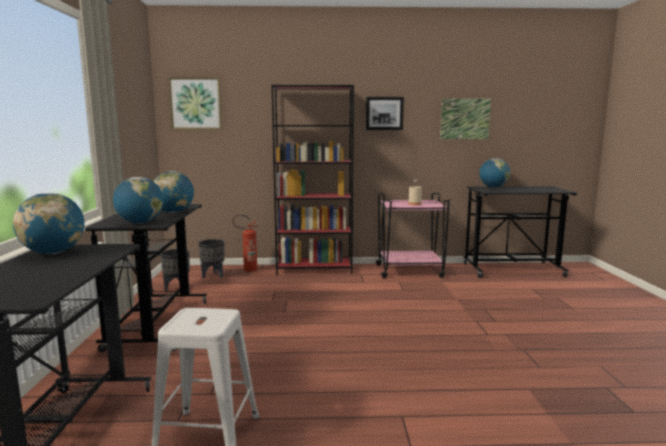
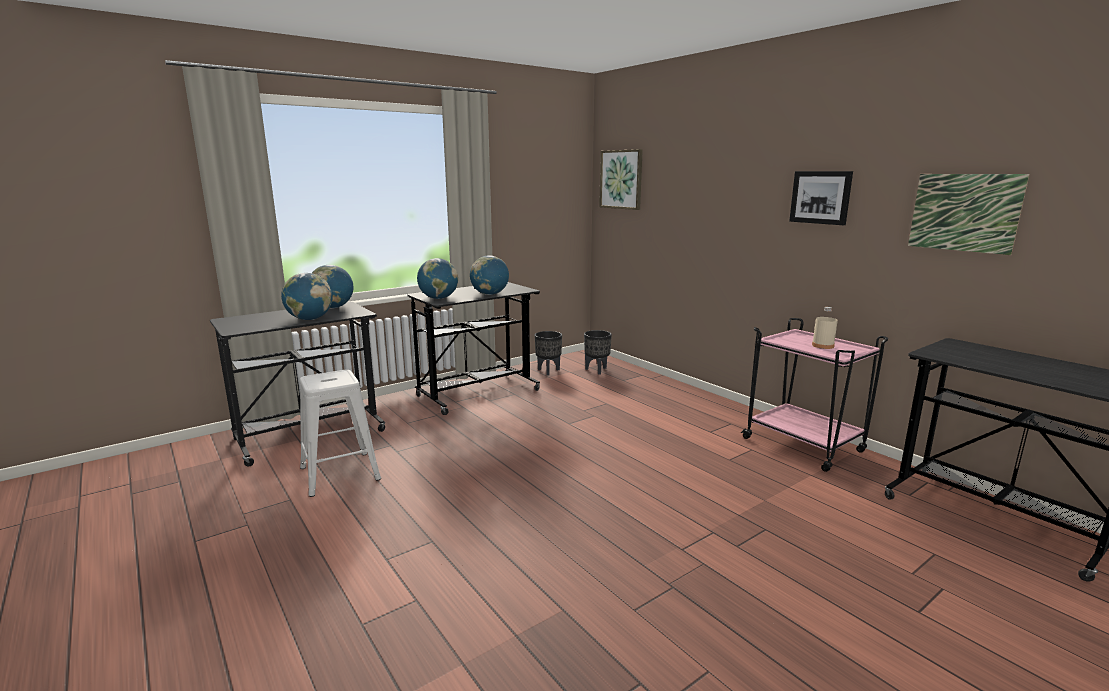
camera: 55 degrees right, 5 degrees up
(247, 270) = (635, 375): fire extinguisher -> none
(315, 269) = (698, 398): red bookcase -> none
(493, 187) = (990, 351): globe -> globe (310, 319)

